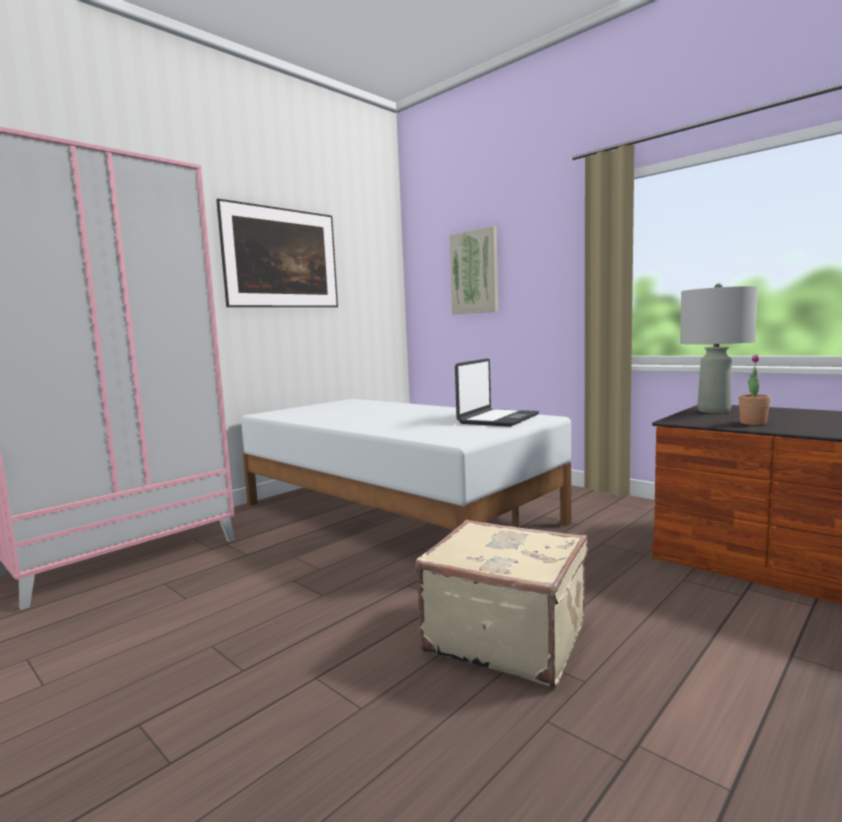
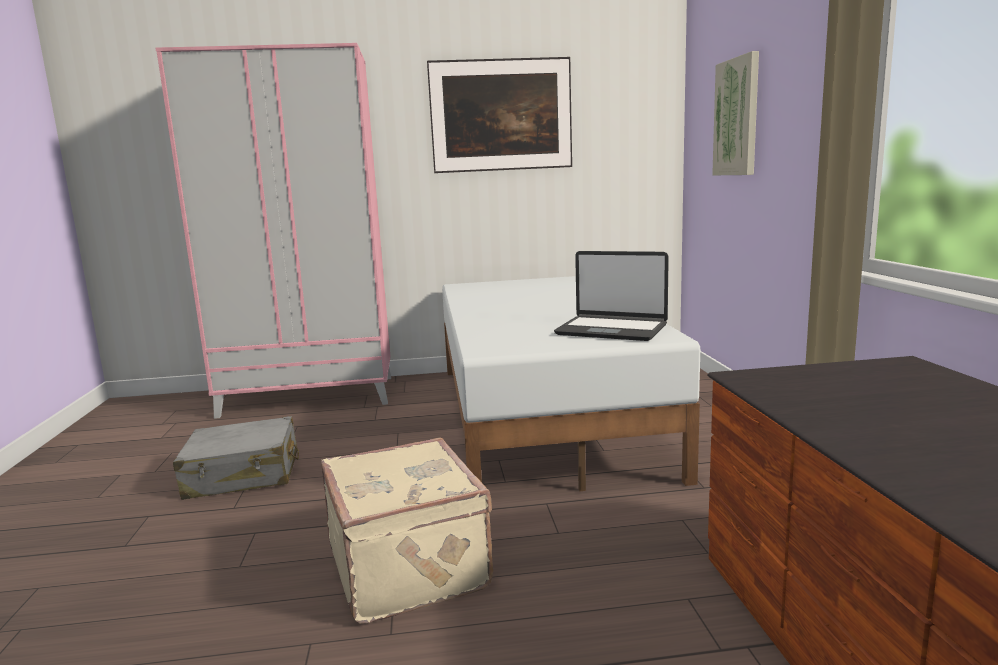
camera: 40 degrees right, 5 degrees up
(190, 641) = (243, 475): none -> grey suitcase
(497, 419) = (611, 330): laptop -> laptop turned 45 degrees clockwise
(713, 411) = (865, 373): grey table lamp -> none
(753, 423) = (825, 406): potted plant -> none

